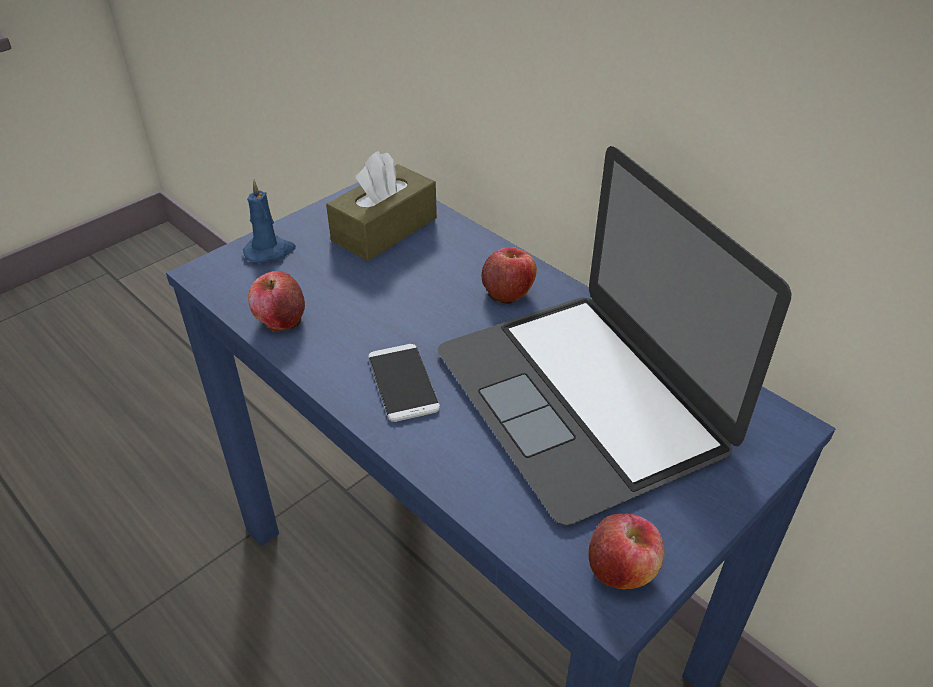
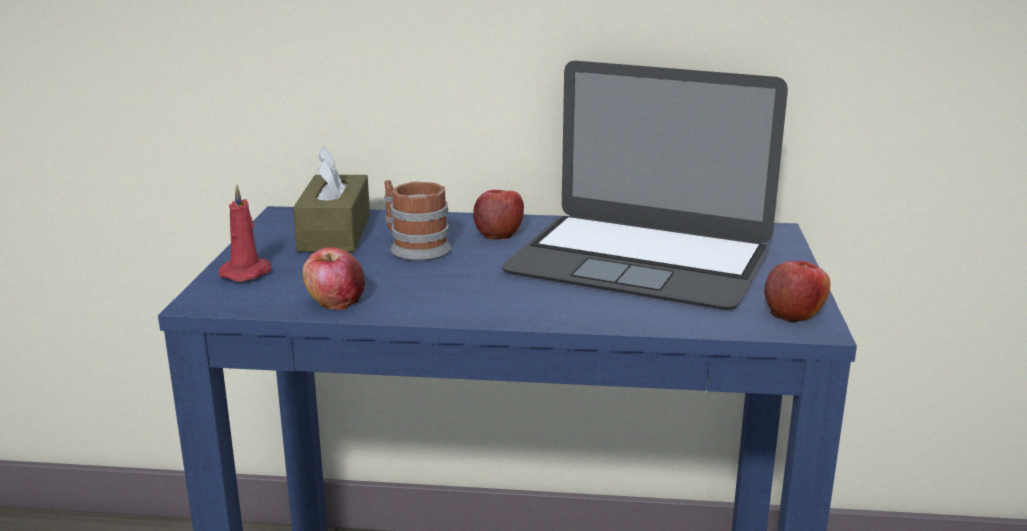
camera: 40 degrees left, 20 degrees down
(270, 251) = (248, 273): blue candle -> red candle
(403, 383) = (504, 295): phone -> none
(417, 277) = (413, 247): none -> mug

